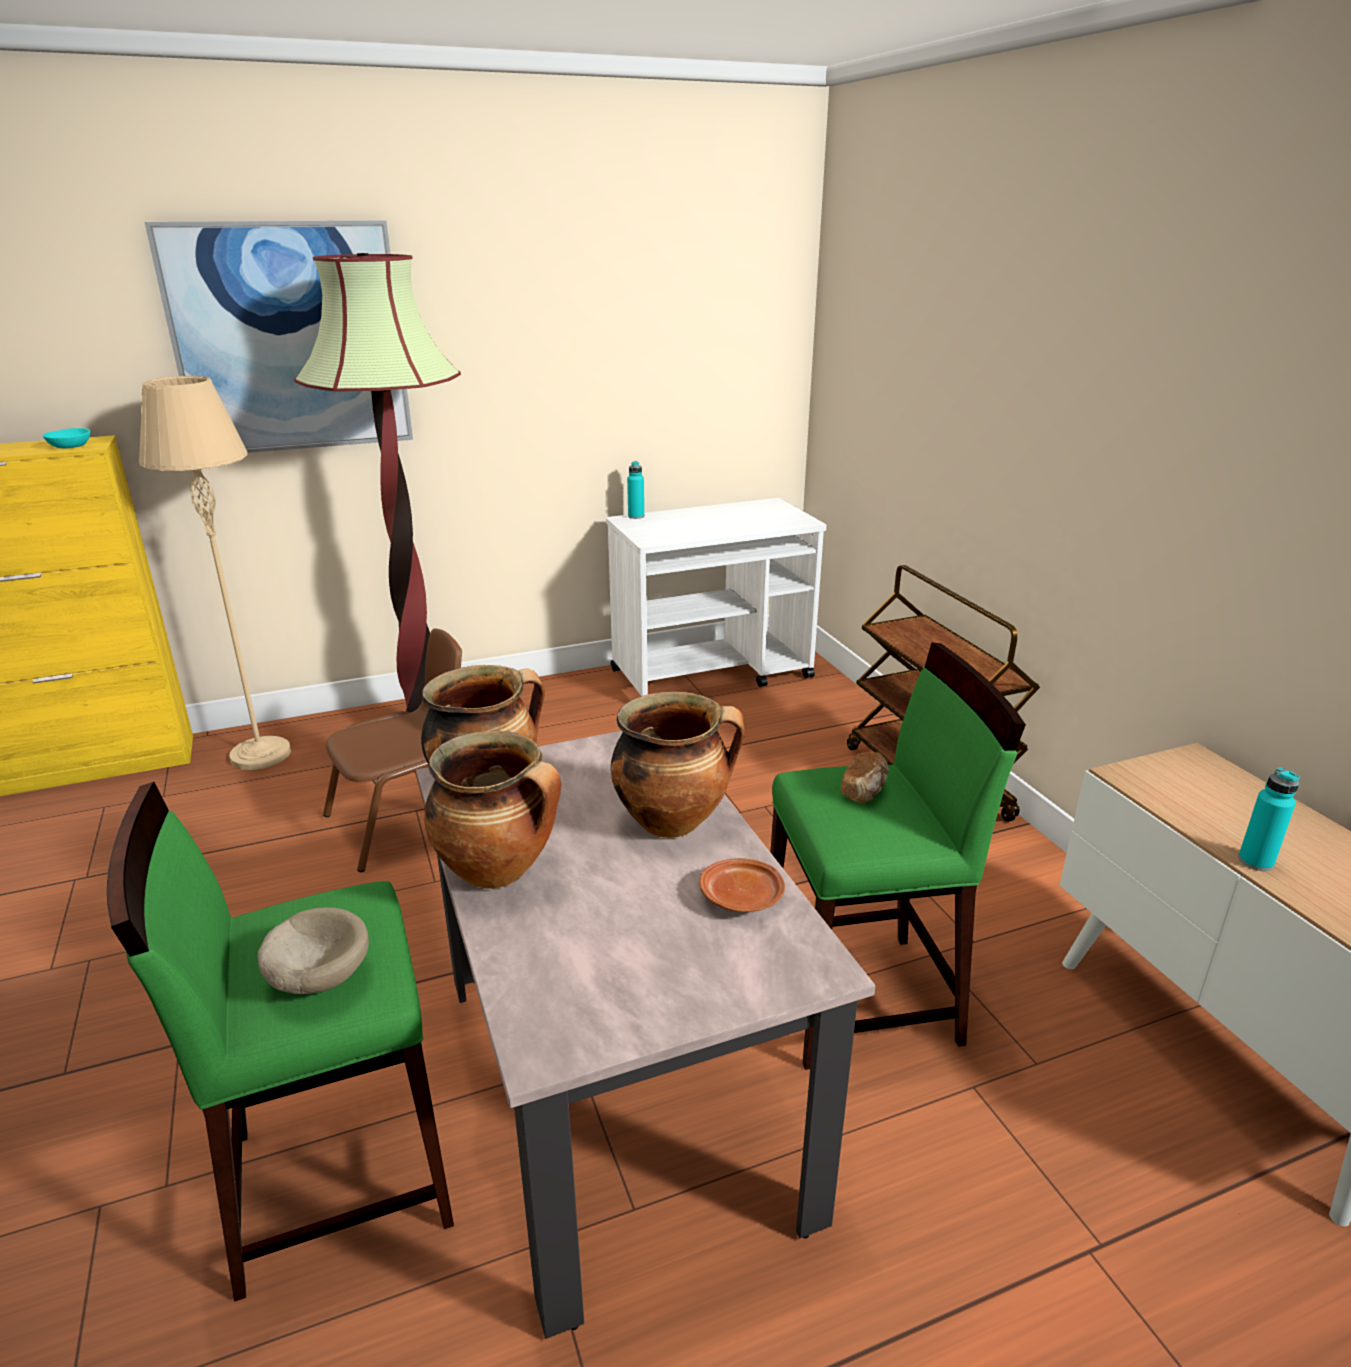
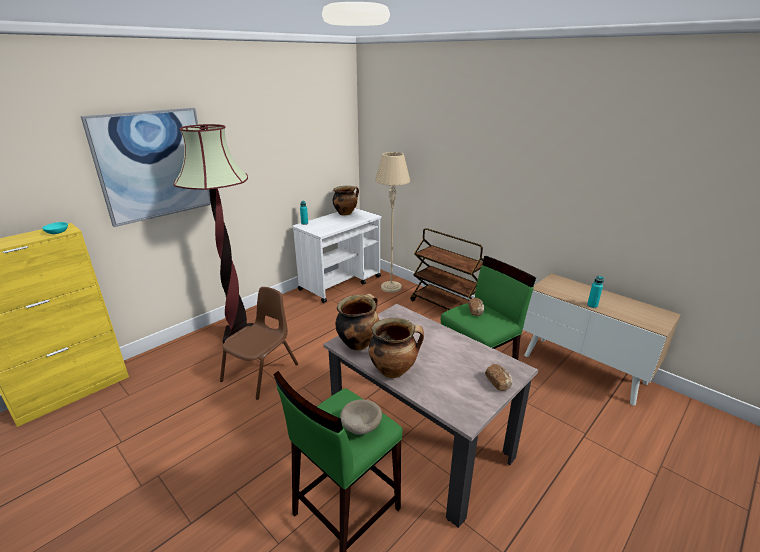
camera: 25 degrees left, 0 degrees up
(261, 754) = (164, 363): beige floor lamp -> beige floor lamp (391, 287)
(674, 821) = (434, 337): cooking pot -> cooking pot (345, 213)
(723, 983) = (498, 383): none -> bread
(742, 897) = (479, 355): brown plate -> none

